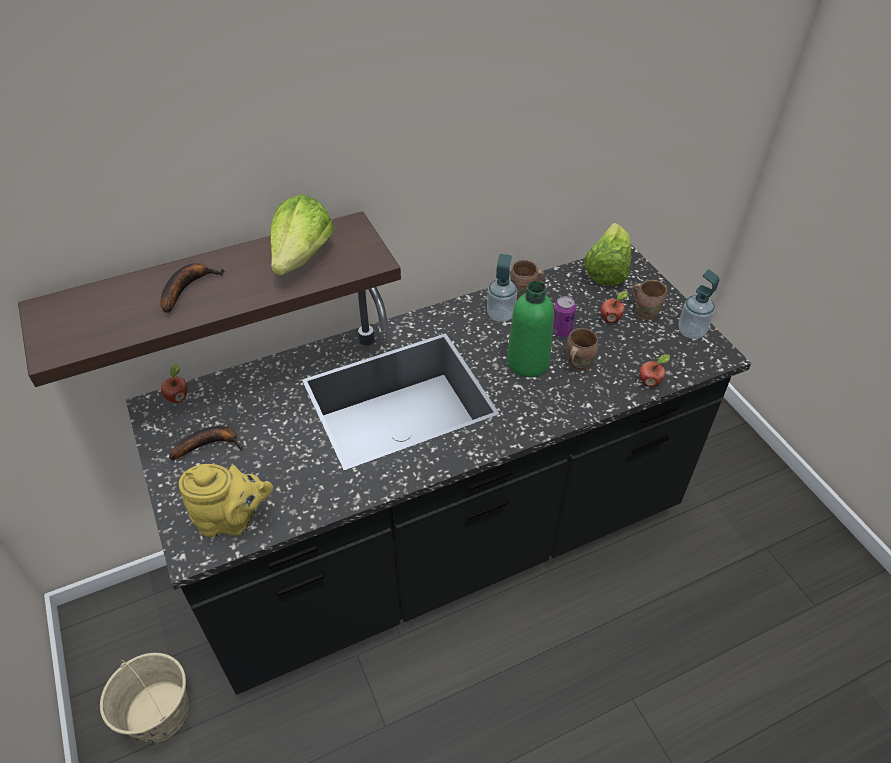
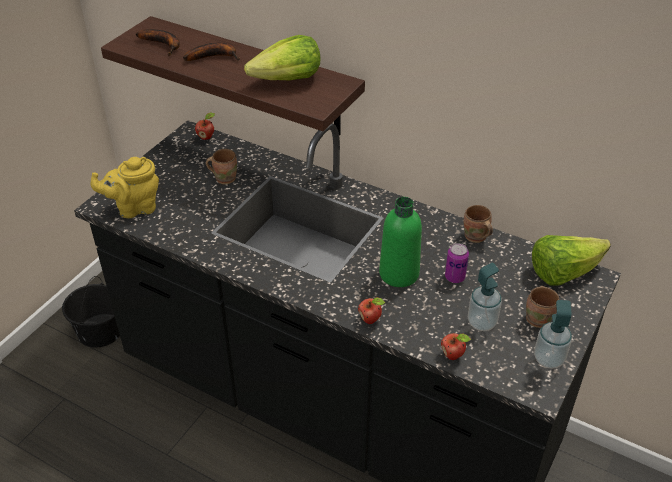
camera: 55 degrees right, 5 degrees down
(158, 712) = (100, 331): beige bucket -> black bucket
(210, 444) = (182, 169): banana -> banana (163, 45)
(232, 520) = (134, 208): yellow teapot -> yellow teapot turned 105 degrees clockwise
(500, 315) = (435, 236): soap dispenser -> soap dispenser (481, 322)
(576, 363) = (428, 301): brown mug -> brown mug (224, 178)
(611, 319) = (503, 300): apple -> apple (371, 320)

